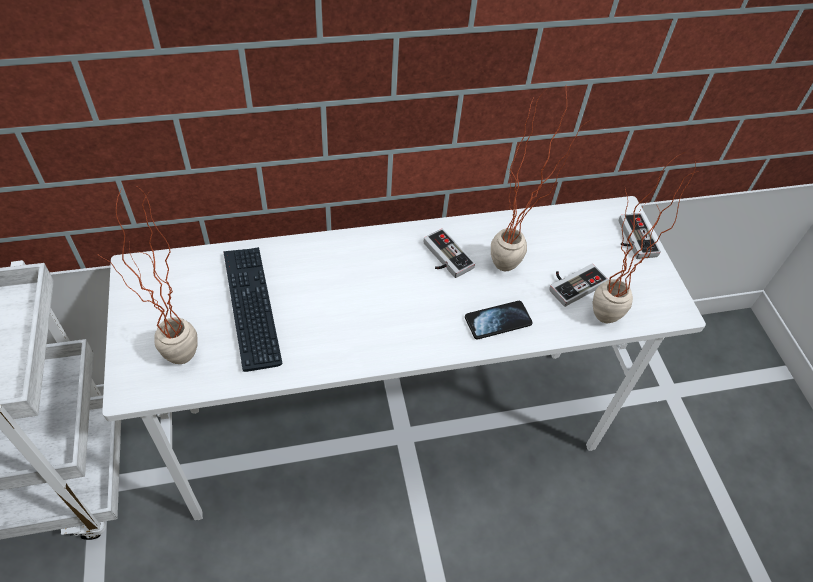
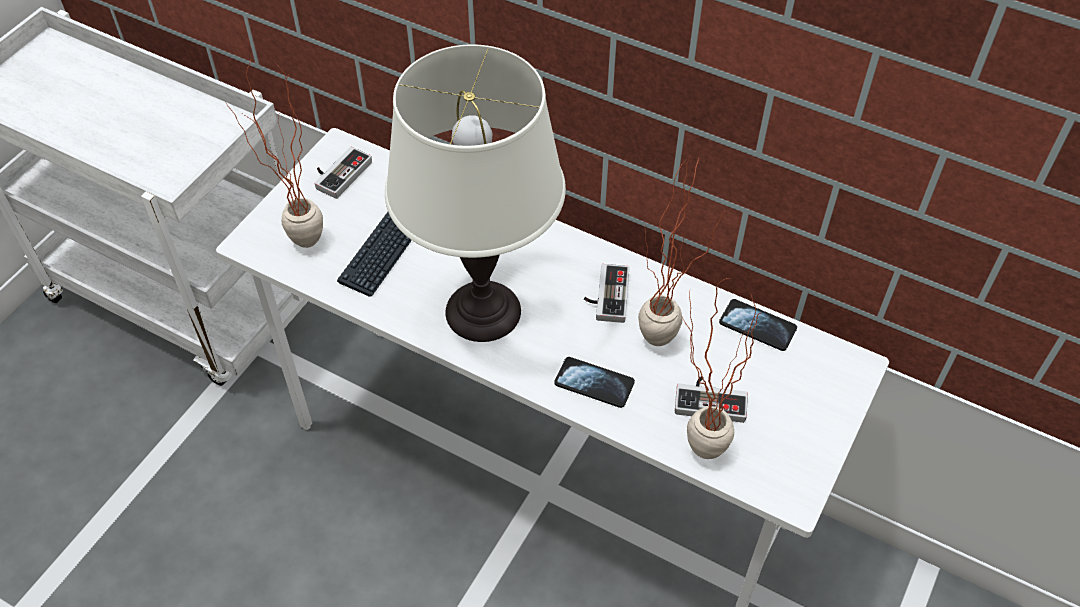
camera: 45 degrees right, 0 degrees up
(374, 321) = (483, 311): none -> white table lamp
(550, 220) = (757, 326): none -> phone
(632, 239) = (830, 399): game controller -> game controller (339, 173)

